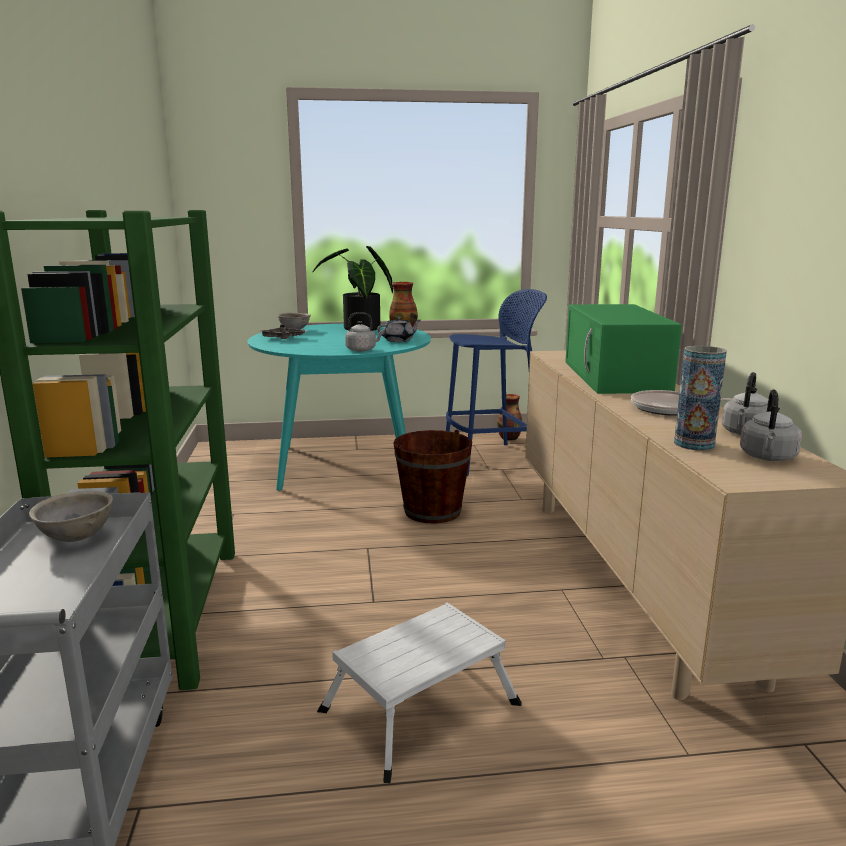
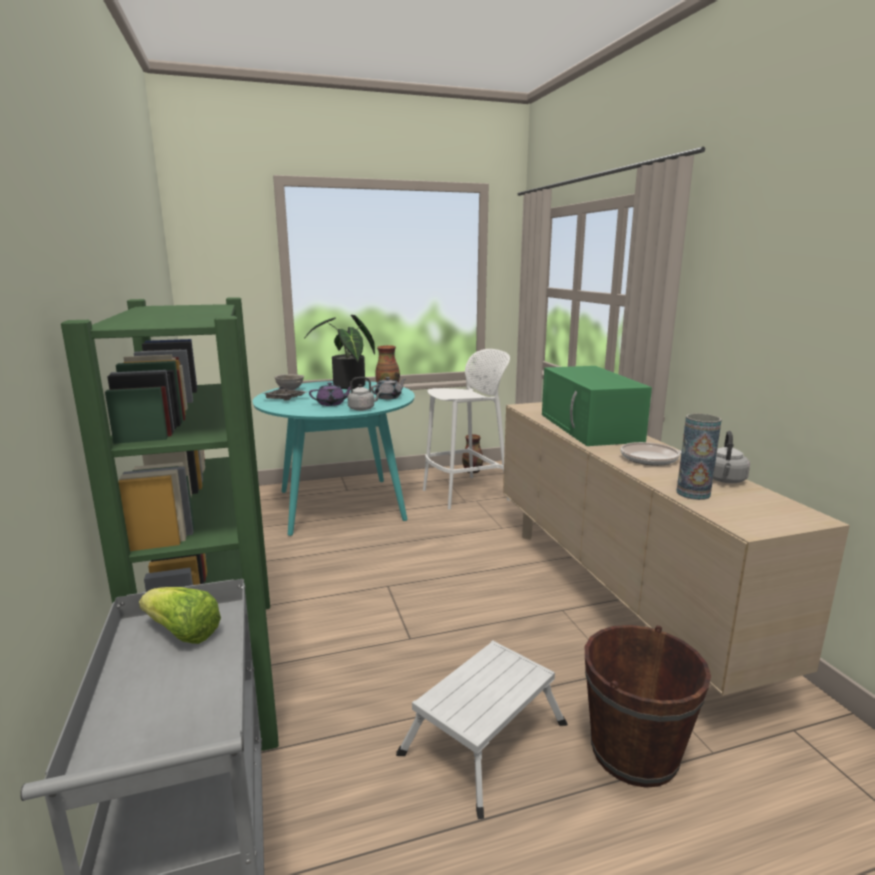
camera: 10 degrees left, 0 degrees up
(76, 538) = (182, 633): grey bowl -> lettuce
(331, 344) = (331, 404): none -> purple teapot
(432, 511) = (432, 545): brown bucket -> brown bucket (634, 752)
(492, 461) = (465, 493): blue stool -> white stool
(767, 458) = (756, 503): grey kettle -> none

